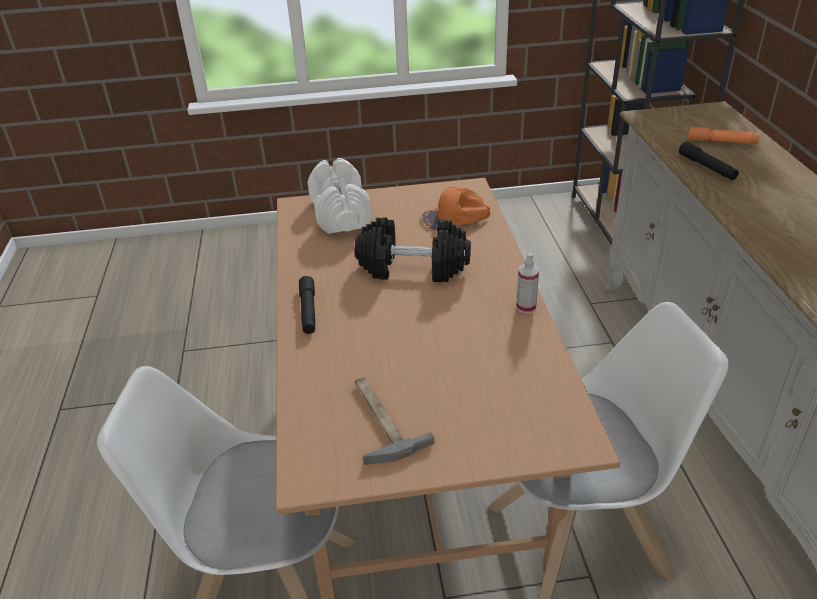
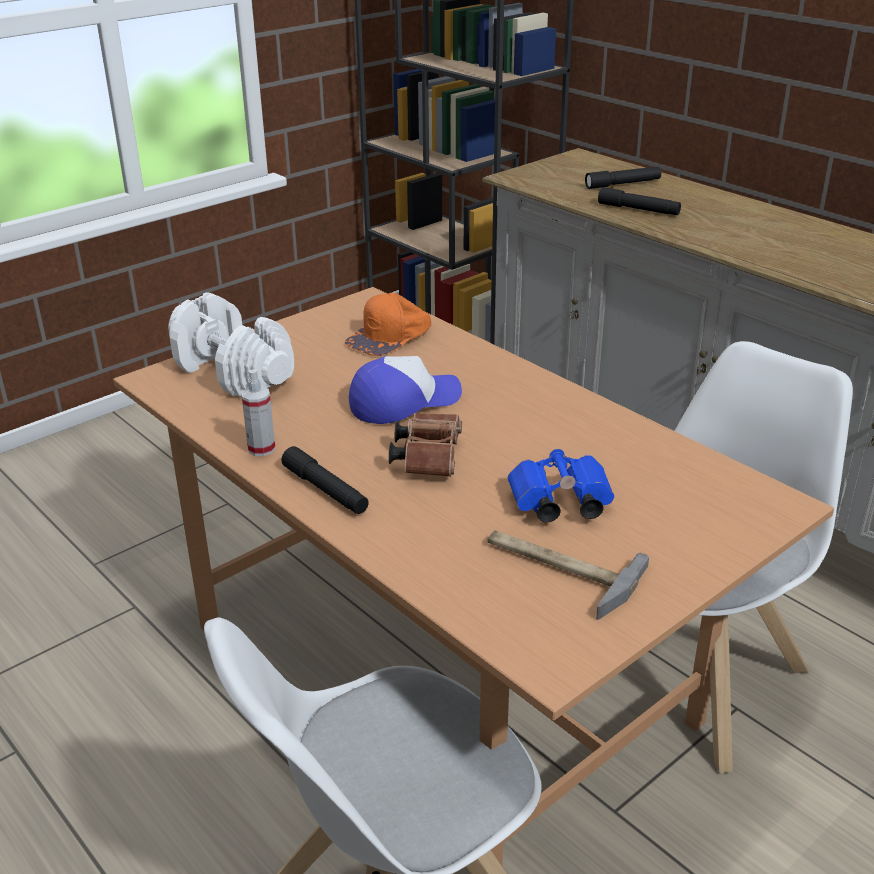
camera: 35 degrees left, 5 degrees down
(387, 312) = (429, 458): none -> brown binoculars
(413, 267) = (403, 402): black dumbbell -> cap
(427, 376) = (557, 505): none -> blue binoculars
(526, 307) = (579, 401): spray bottle -> spray bottle (261, 449)
(722, 141) = (623, 184): orange flashlight -> black flashlight

